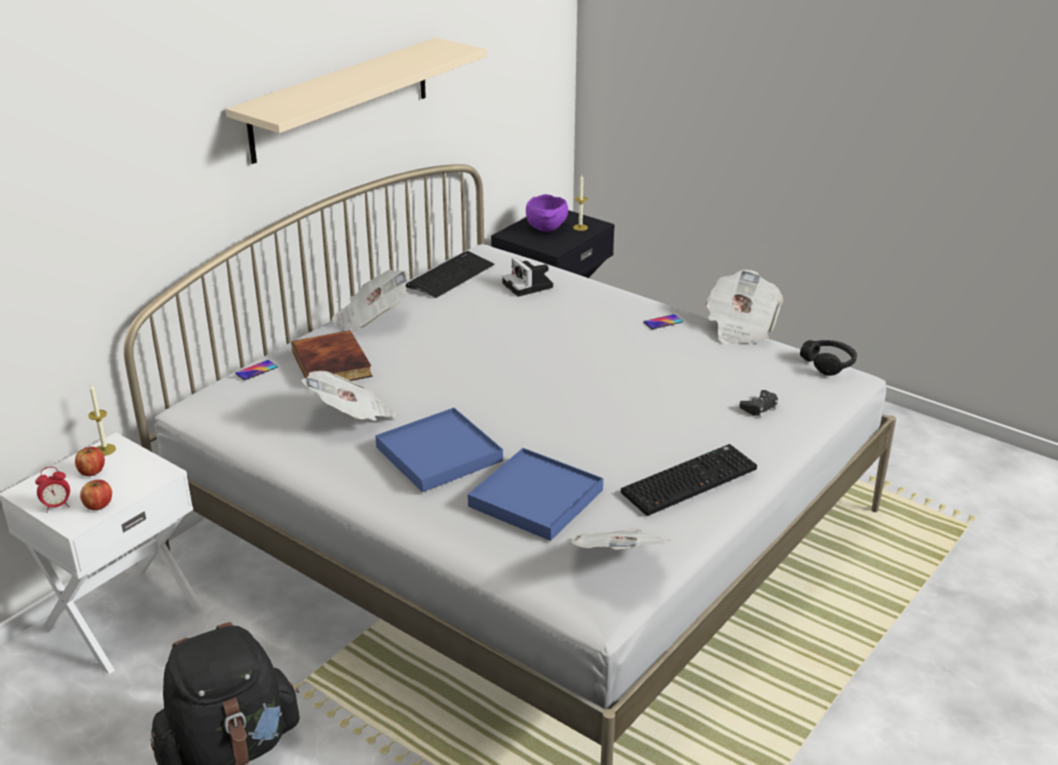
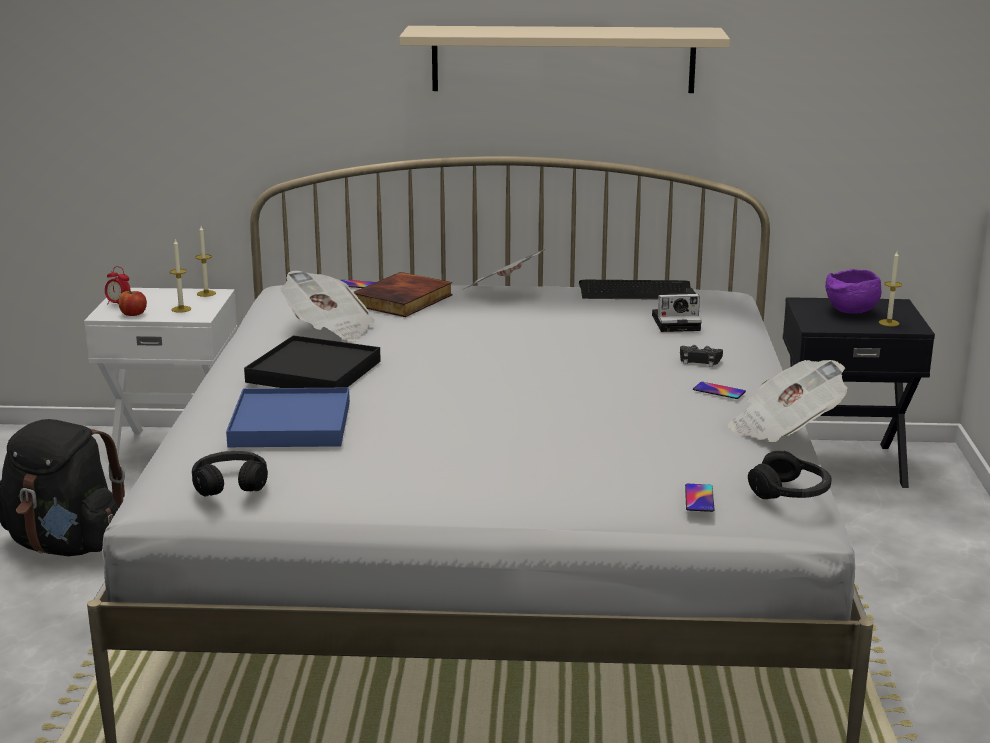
camera: 55 degrees right, 10 degrees down
(92, 471) = (173, 299): apple -> none
(127, 475) = (181, 309): none -> candle
(439, 454) = (313, 372): blue tray -> black tray
(529, 286) = (678, 322): camera -> camera turned 120 degrees counterclockwise
(619, 560) = (230, 484): newspaper -> black headphones
(689, 479) = (414, 478): keyboard -> none
(759, 407) = (617, 477): black game controller -> black game controller (699, 360)
(812, 393) = (699, 498): none -> phone

